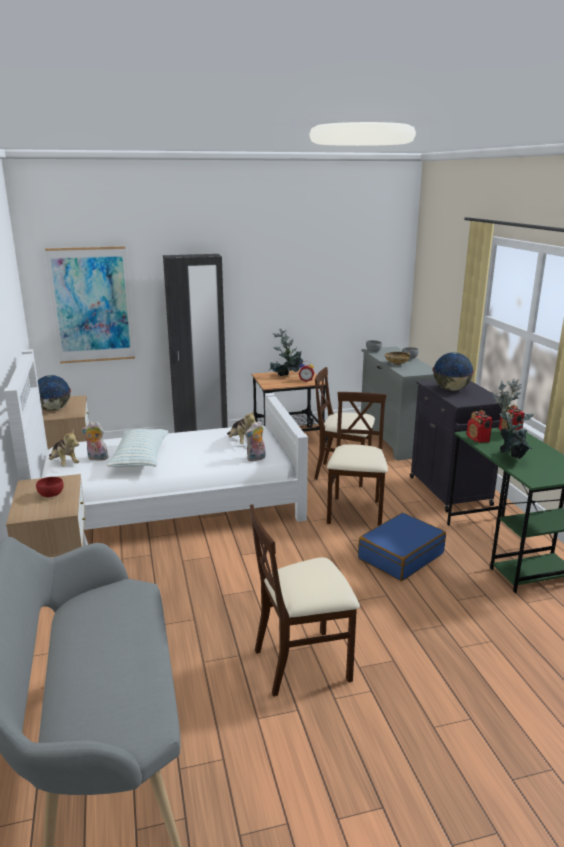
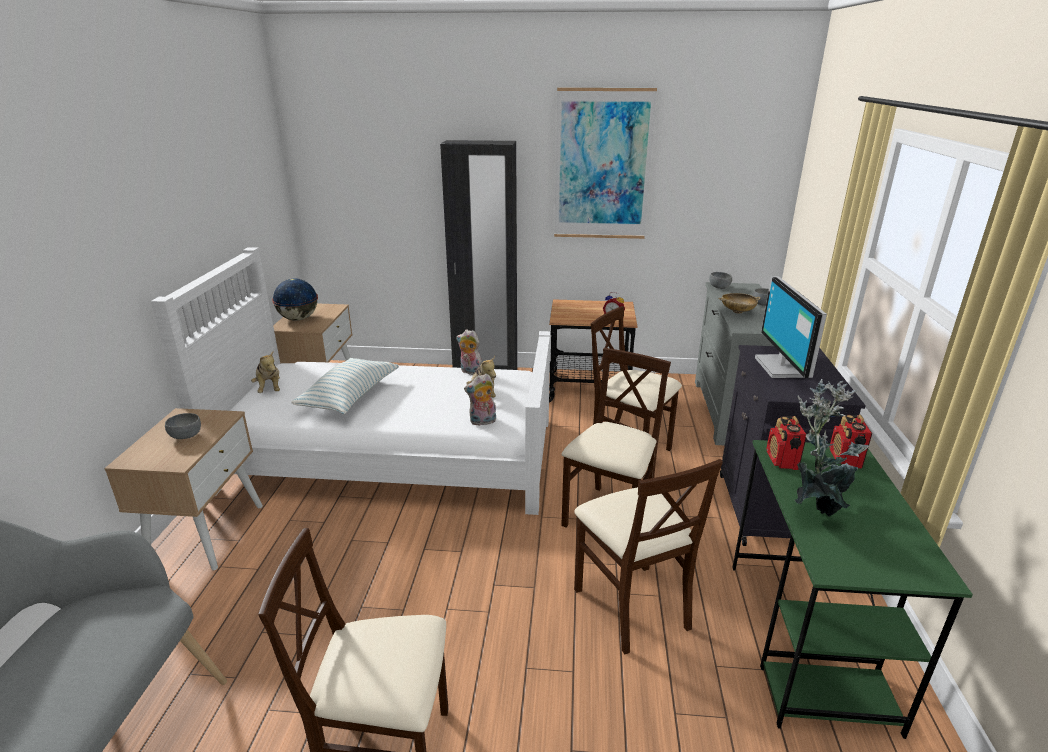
camera: 20 degrees right, 5 degrees up
(51, 495) = (186, 436): red bowl -> grey bowl
(92, 305) = (364, 198): picture -> picture (602, 165)
(96, 458) = (305, 388): plush toy -> plush toy (470, 372)
(285, 377) = (591, 309): potted plant -> none
(400, 556) = (632, 606): blue suitcase -> beige chair
(451, 389) = (782, 367): globe -> monitor

